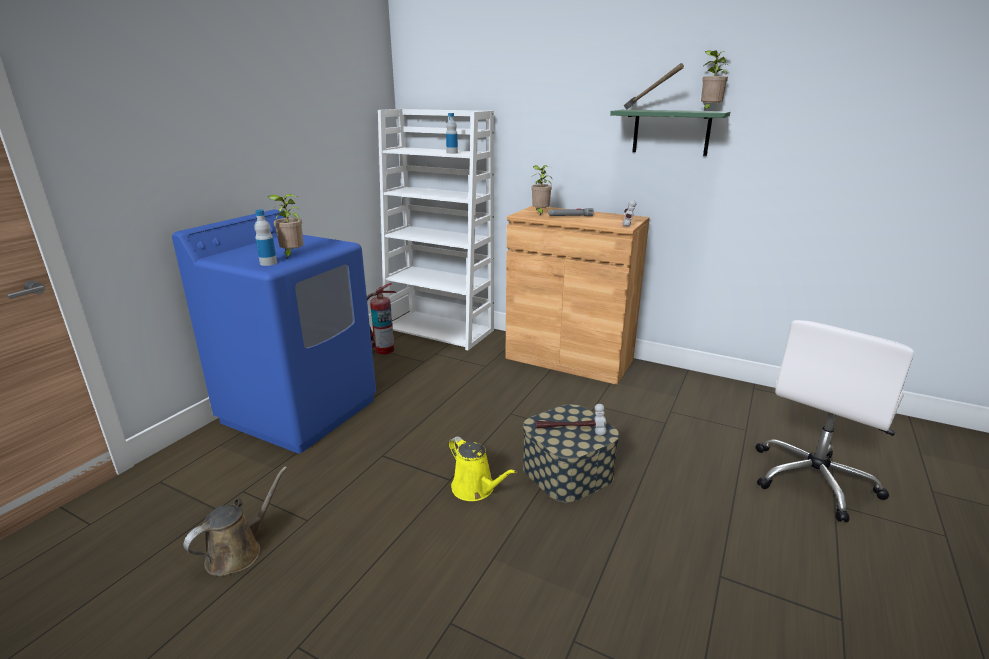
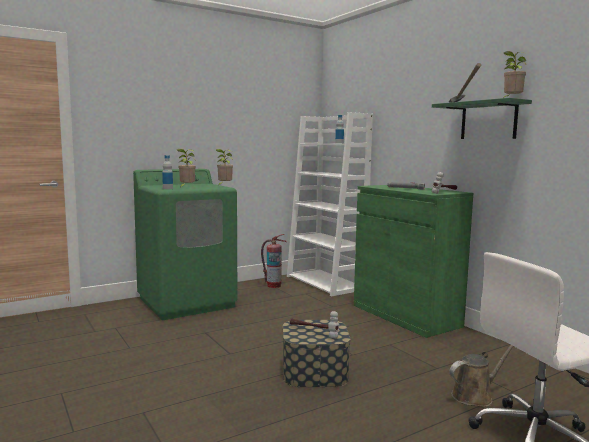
camera: 30 degrees right, 15 degrees down
(239, 552) = (83, 350): brown watering can -> brown watering can (475, 396)
(300, 410) = (187, 302): blue washing machine -> green washing machine
(476, 489) = (239, 362): yellow watering can -> none
(540, 213) = (386, 186): potted plant -> potted plant (224, 186)
(569, 359) = (405, 315): brown cabinet -> green cabinet

